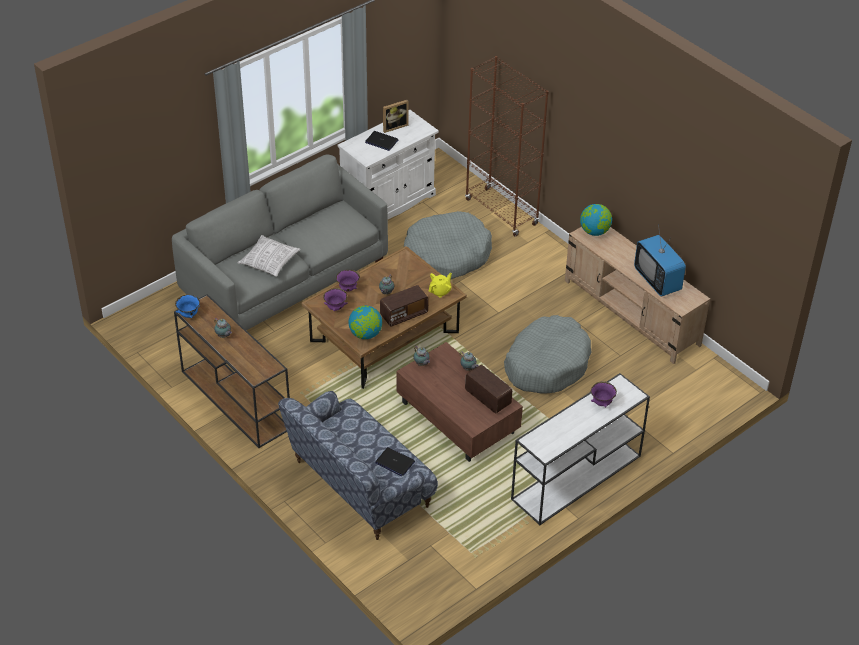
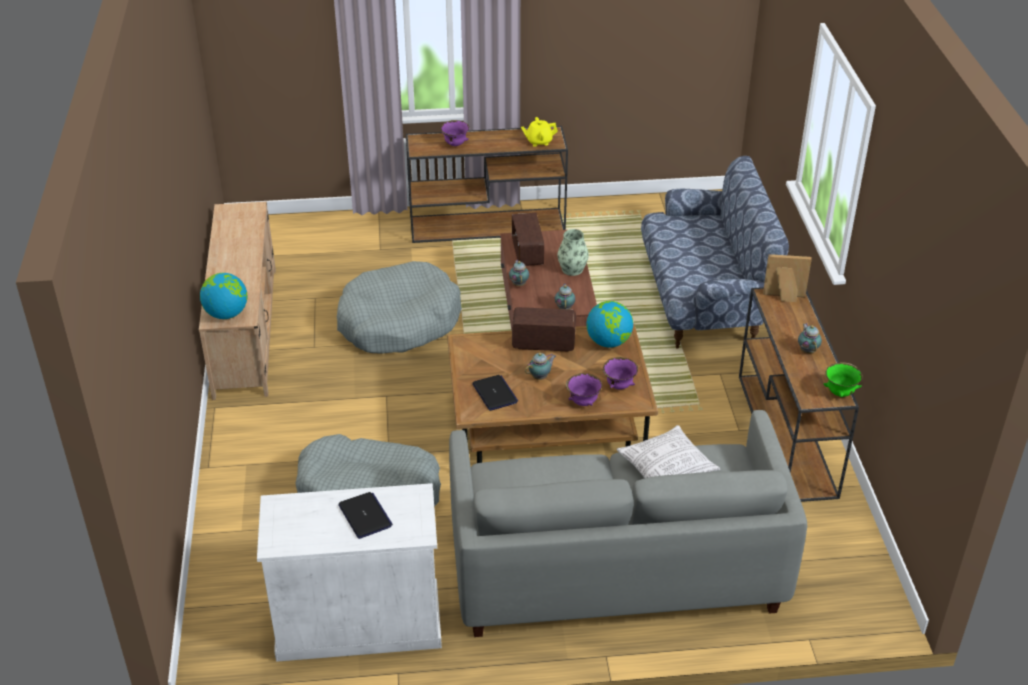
camera: 145 degrees left, 5 degrees down
(188, 315) = (840, 393): blue bowl -> green bowl
(394, 126) = (317, 535): picture frame -> picture frame (784, 297)
(394, 462) = (677, 233): laptop -> laptop (495, 393)
(440, 291) = (473, 351): yellow teapot -> yellow teapot (539, 141)
(444, 398) = (572, 269): none -> vase
(501, 212) = (225, 523): brown bookcase -> none
(575, 478) = (488, 225): white console table -> brown console table
(657, 280) = (238, 239): television -> none

